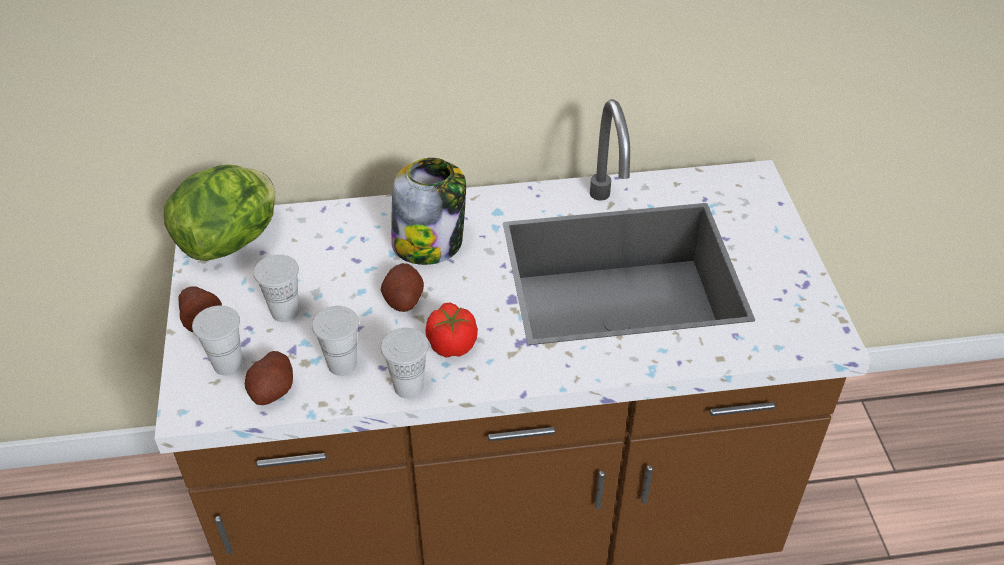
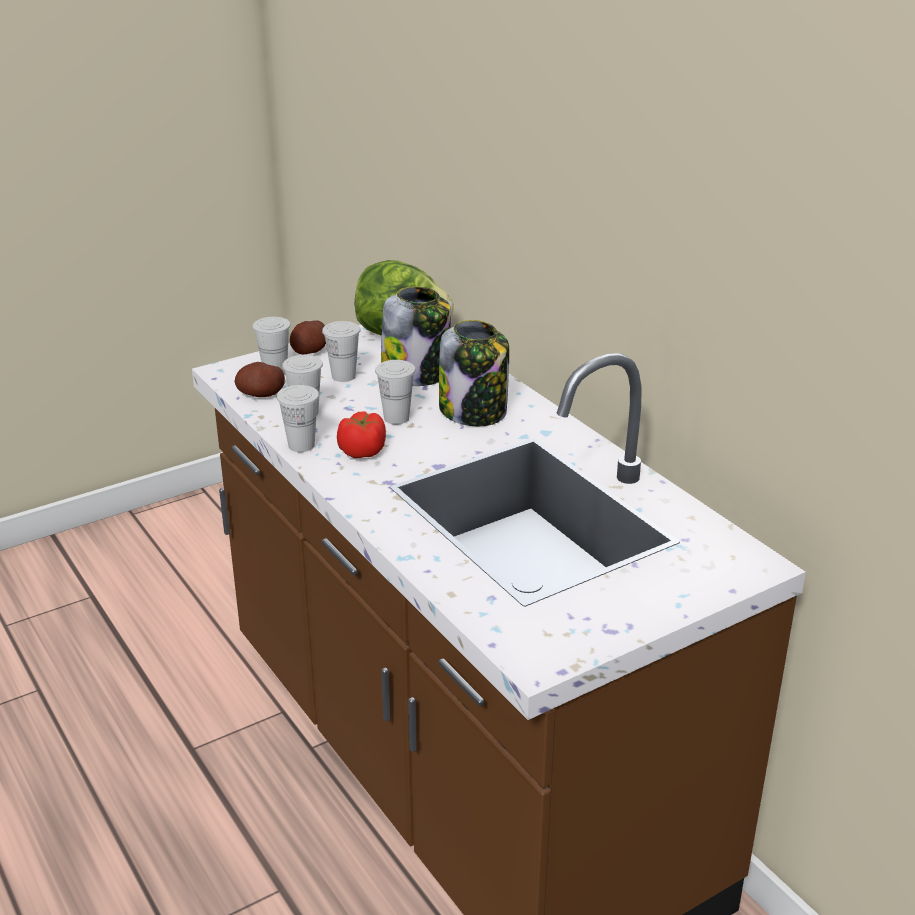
camera: 65 degrees right, 15 degrees down
(323, 257) = (416, 374): none -> jar
(403, 299) = (396, 418): potato -> white cup

